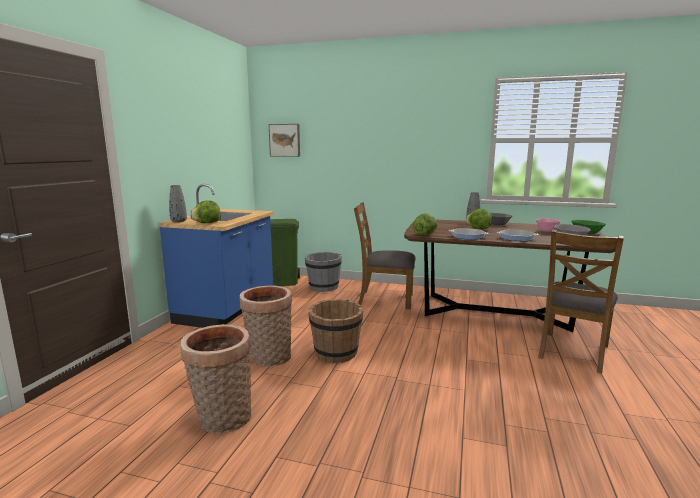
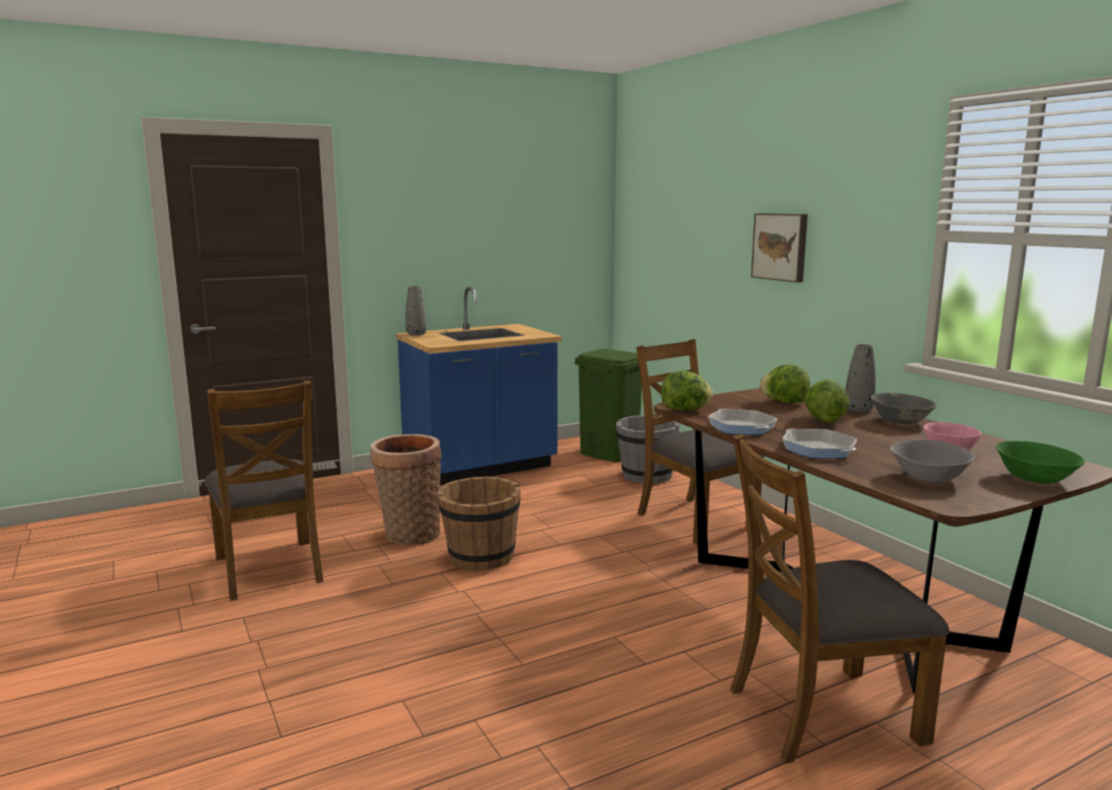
camera: 45 degrees right, 0 degrees up
(207, 223) = (430, 341): lettuce -> lettuce (784, 402)
(222, 419) = (270, 569): basket -> brown chair
(285, 140) = (648, 222): picture -> picture (781, 246)

